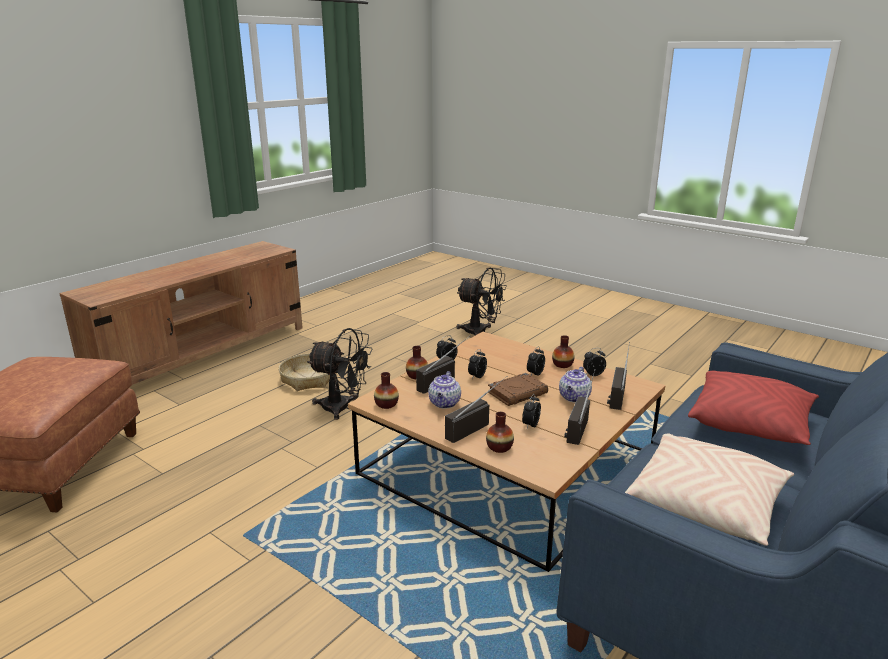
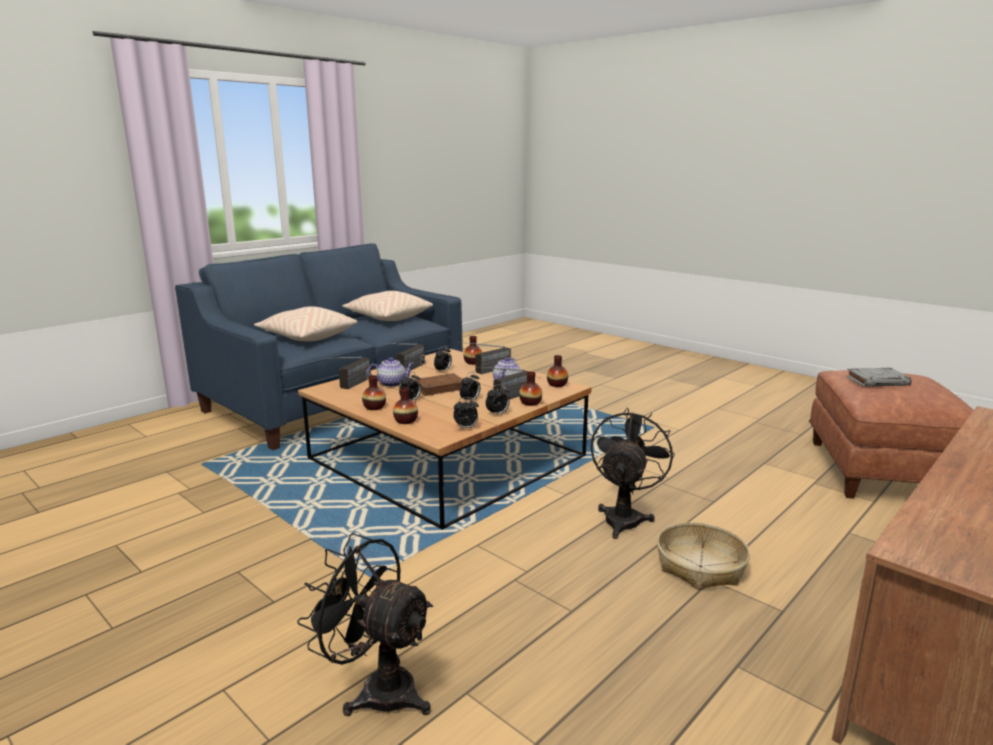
camera: 175 degrees left, 5 degrees down
(42, 382) = (877, 381): none -> grey book
(343, 408) = (624, 517): black fan -> black fan turned 90 degrees clockwise
(523, 352) = (406, 421): none -> vase
(574, 398) = (392, 383): teapot -> teapot turned 45 degrees clockwise
(593, 374) = (354, 398): alarm clock -> alarm clock (466, 428)
(750, 423) = (307, 337): red pillow -> beige pillow

